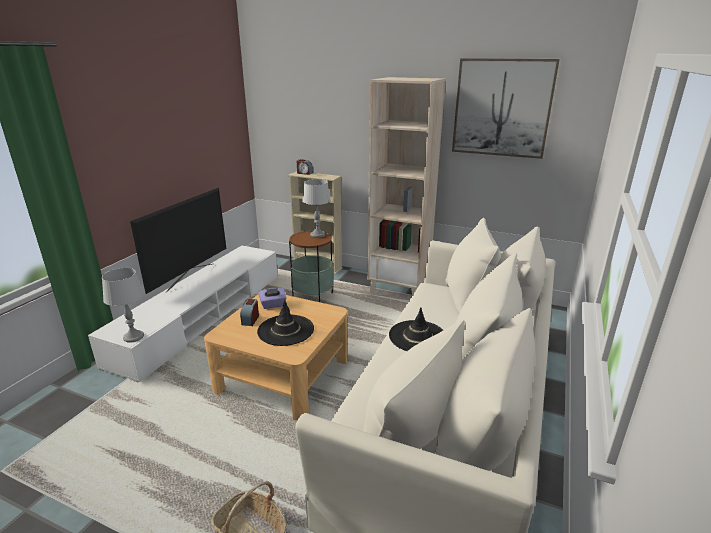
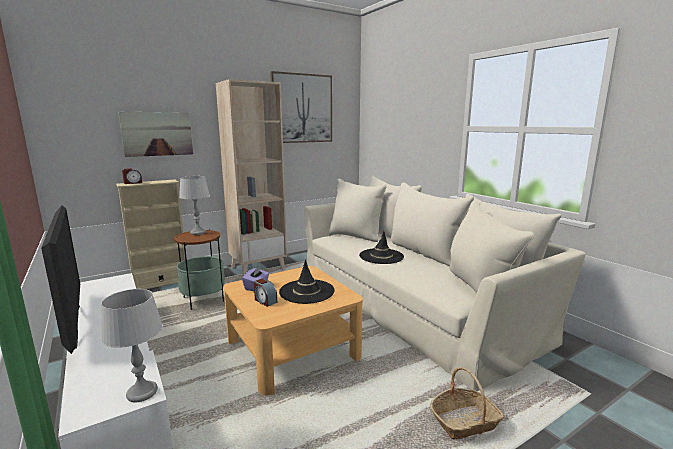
camera: 55 degrees left, 10 degrees down
(333, 129) = (157, 134): none -> picture

